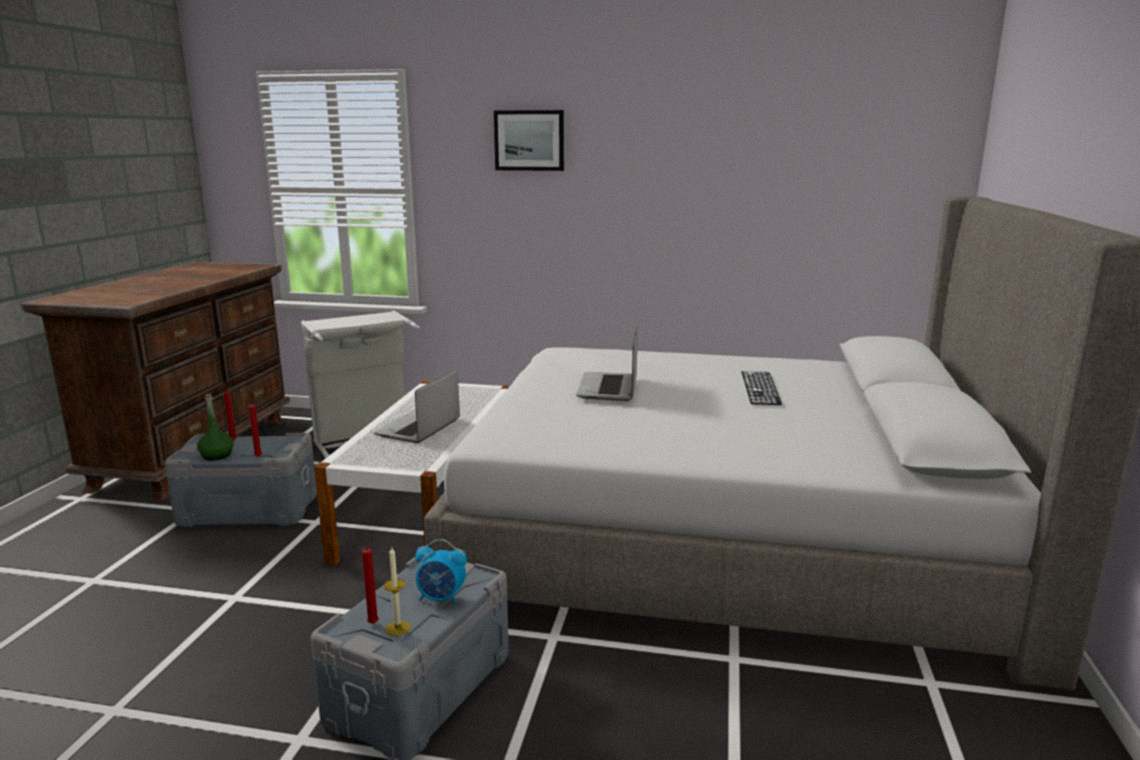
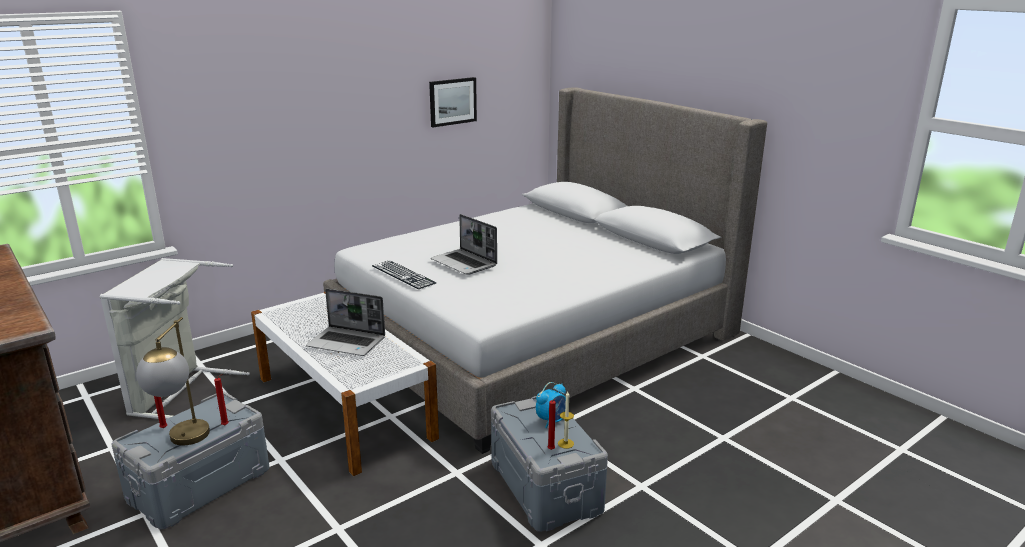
camera: 50 degrees left, 5 degrees up
(217, 455) = (184, 443): green bottle -> table lamp
(418, 428) = (347, 342): laptop -> laptop turned 45 degrees counterclockwise
(529, 140) = (261, 73): picture -> picture (452, 101)
(760, 388) = (531, 234): keyboard -> keyboard (403, 274)

